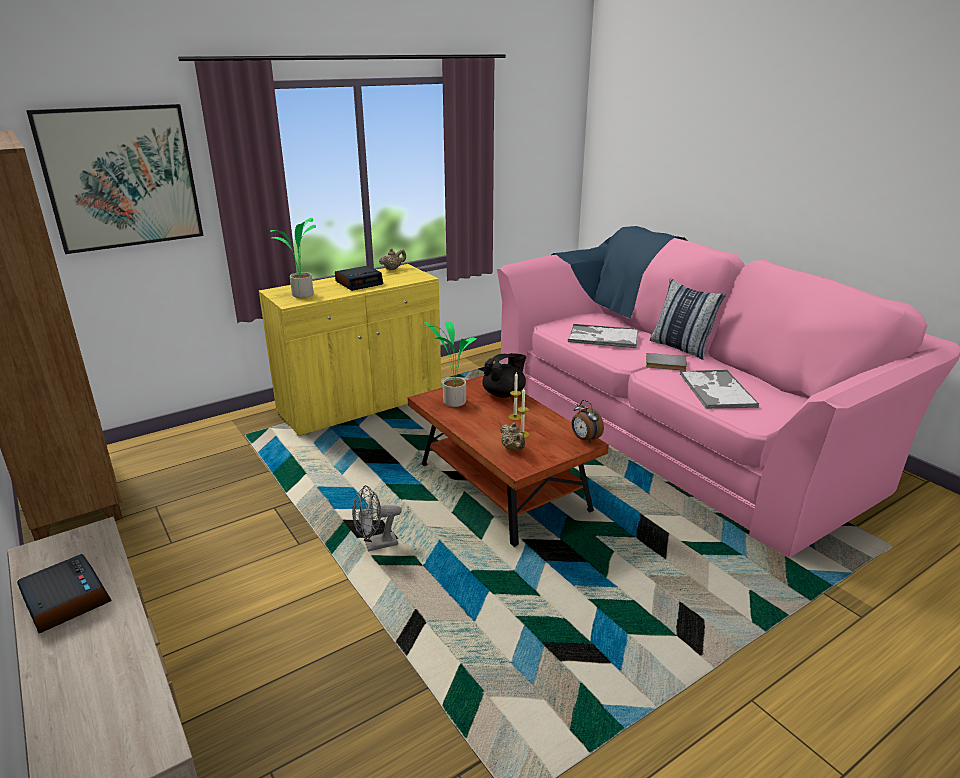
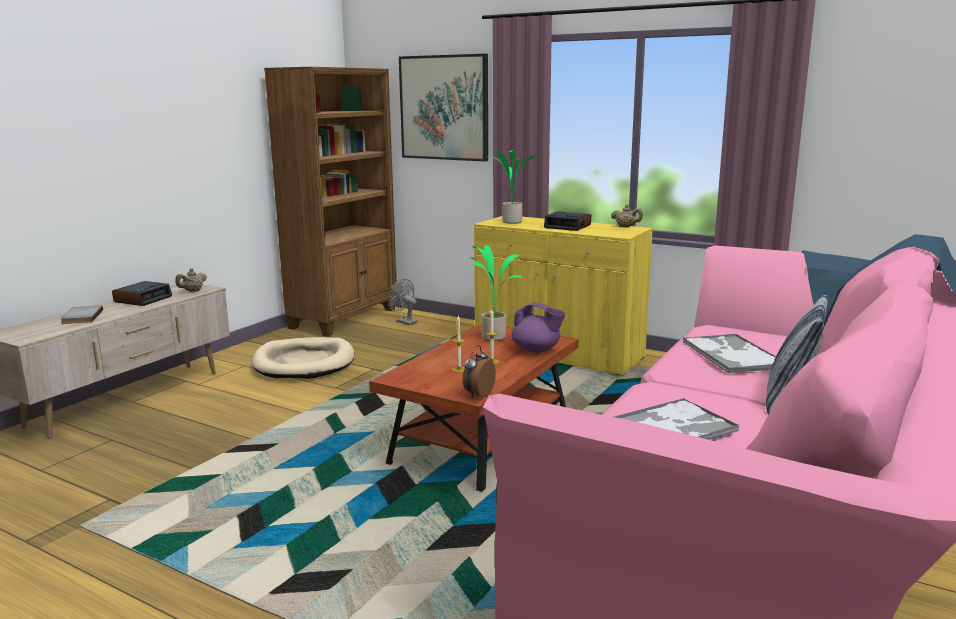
camera: 65 degrees right, 10 degrees down
(192, 552) = (304, 363): none -> beige dog bed
(375, 545) = (351, 411): grey fan -> grey fan (404, 322)
(504, 394) = (537, 350): black teapot -> purple teapot
(513, 448) = (427, 370): beige teapot -> beige teapot (192, 291)
(665, 364) = (702, 393): grey book -> grey book (80, 317)

